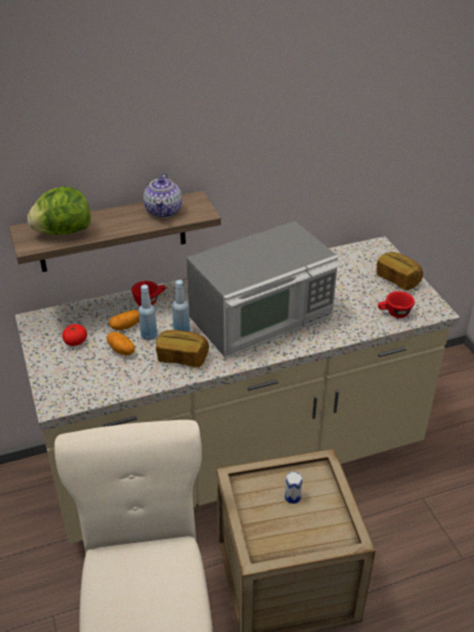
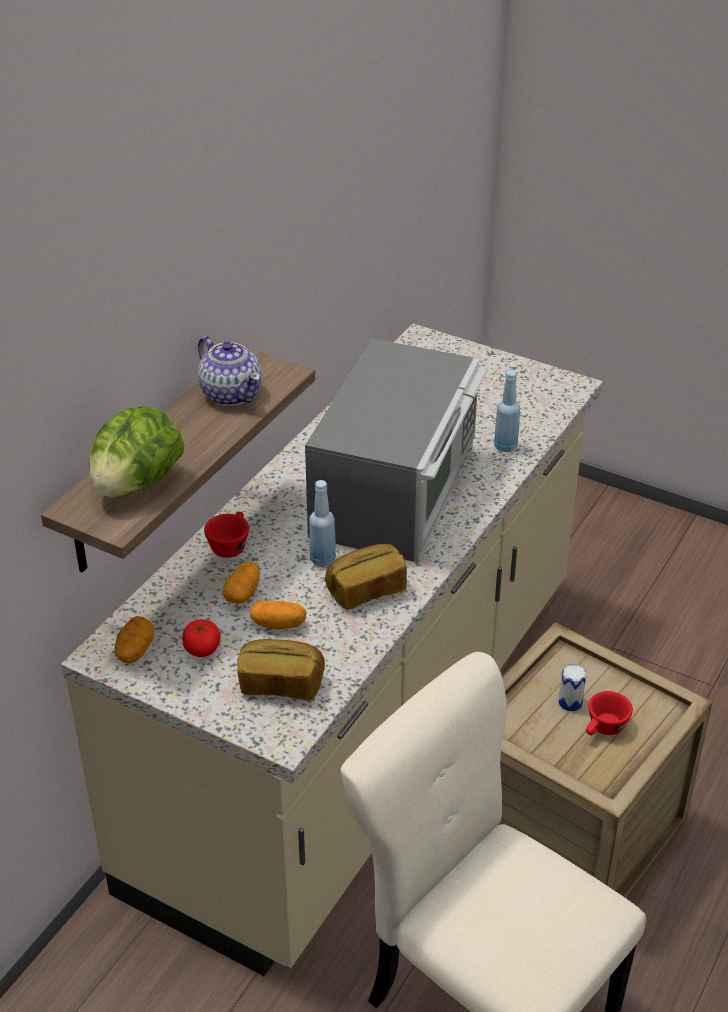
camera: 40 degrees left, 0 degrees up
(49, 326) = (135, 650): none -> potato
(149, 335) = (289, 587): blue bottle -> blue bottle (505, 446)
(394, 313) = (534, 411): red cup -> red cup (604, 729)
(398, 279) = (491, 369): bread -> bread (280, 683)

